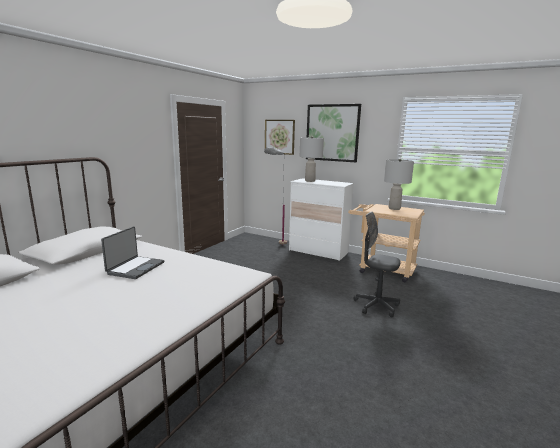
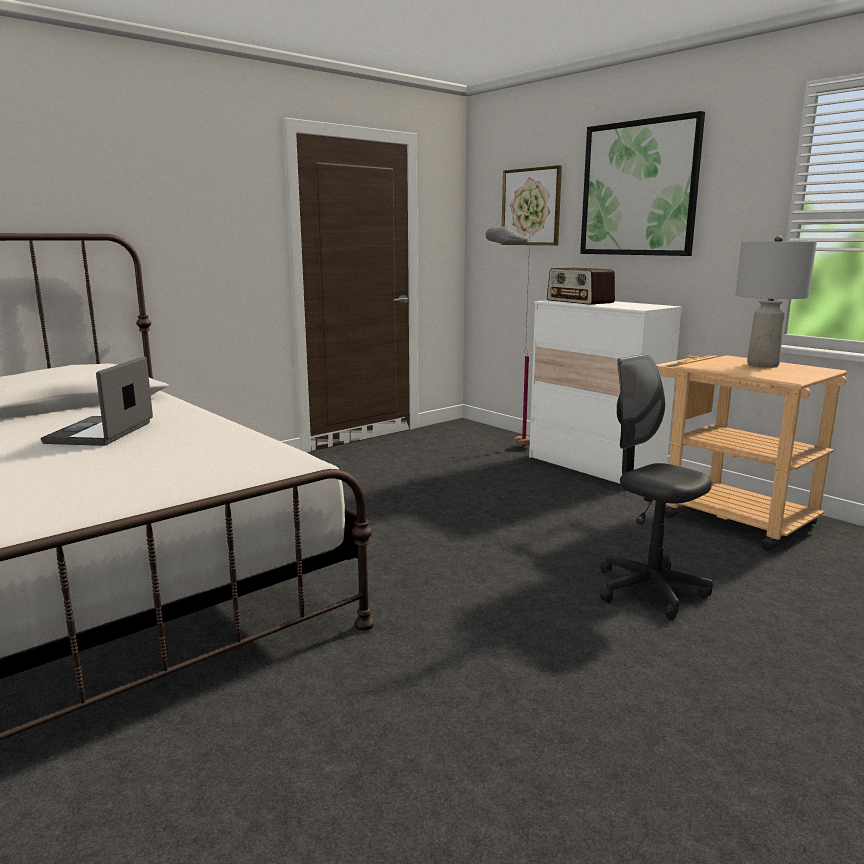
camera: 20 degrees right, 0 degrees up
(135, 268) = (102, 433): laptop -> laptop turned 150 degrees clockwise
(310, 181) = (580, 301): grey table lamp -> radio

